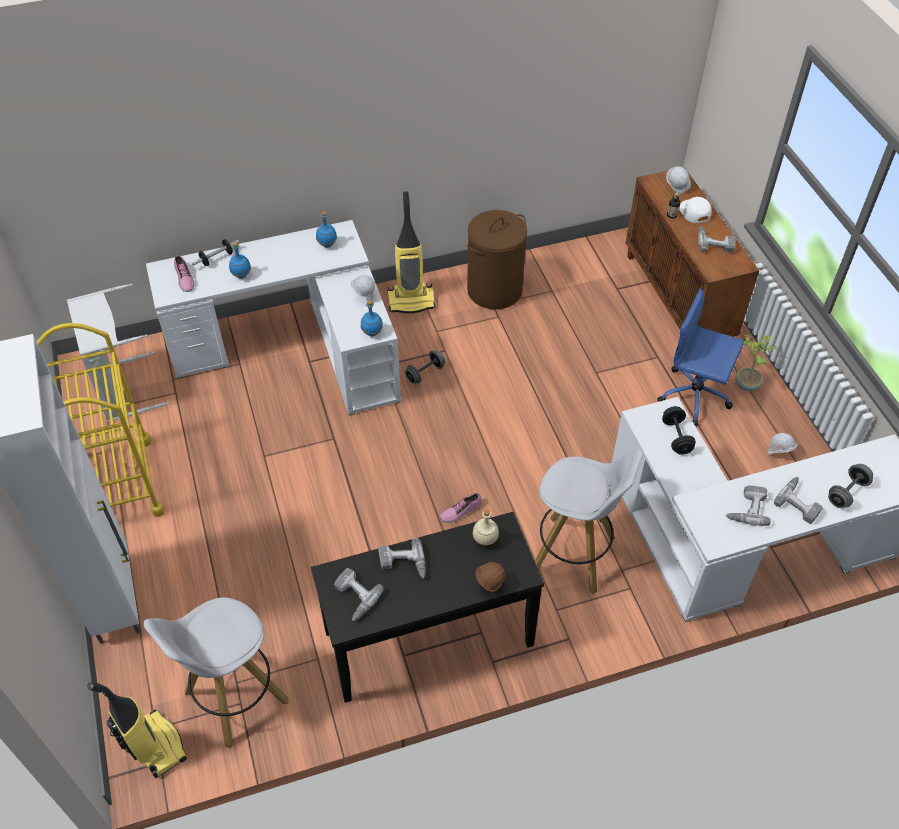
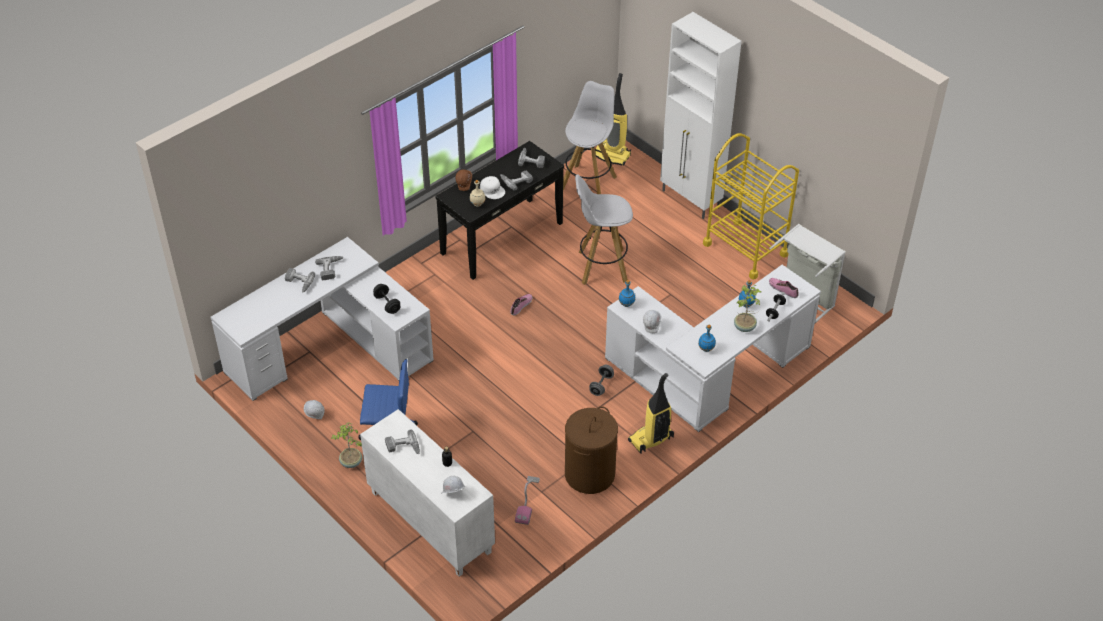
camera: 155 degrees right, 5 degrees down
(265, 252) = (745, 327): none -> potted plant
(570, 287) = (527, 501): none -> vacuum cleaner
(574, 555) = (436, 305): white stool -> white stool (601, 267)
(678, 300) = (429, 522): brown cabinet -> white cabinet
(694, 212) = (429, 473): white cap -> white cap (492, 190)
(847, 493) = (269, 297): grey dumbbell -> none

